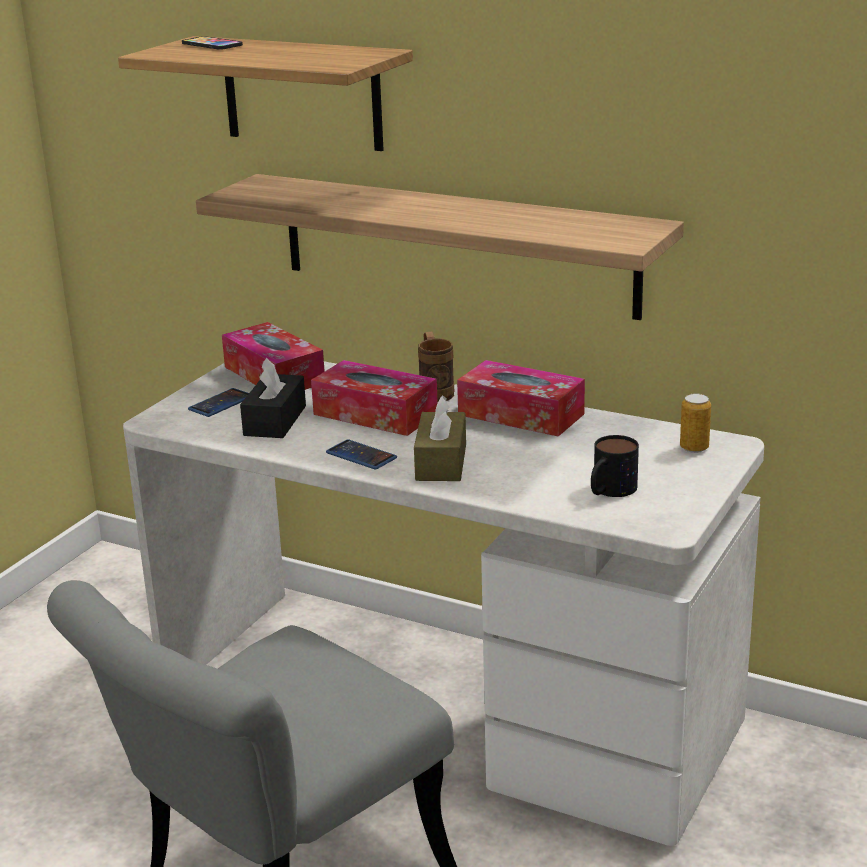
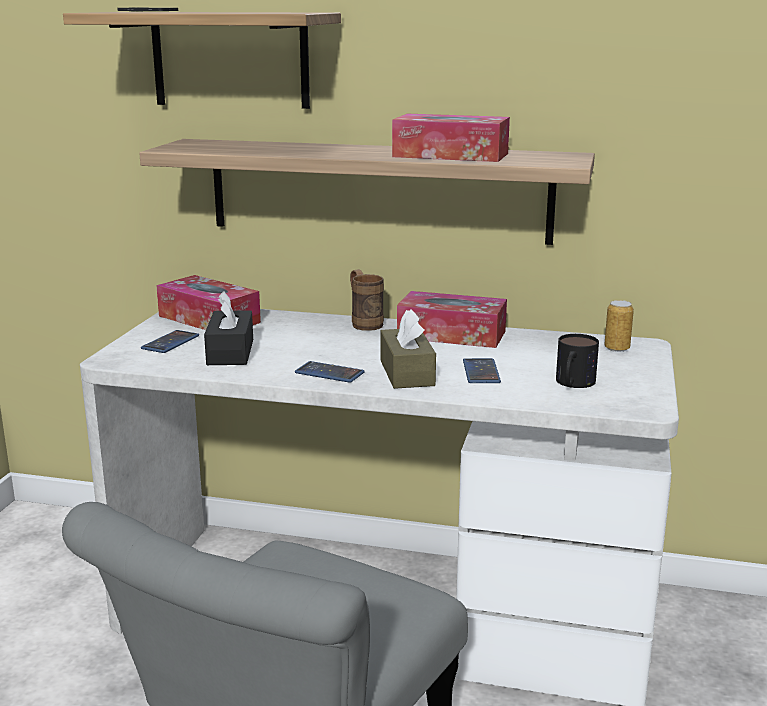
camera: 15 degrees left, 5 degrees down
(375, 414) = (321, 342): tissue box -> tissue box (450, 155)
(520, 467) = (481, 372): none -> phone

